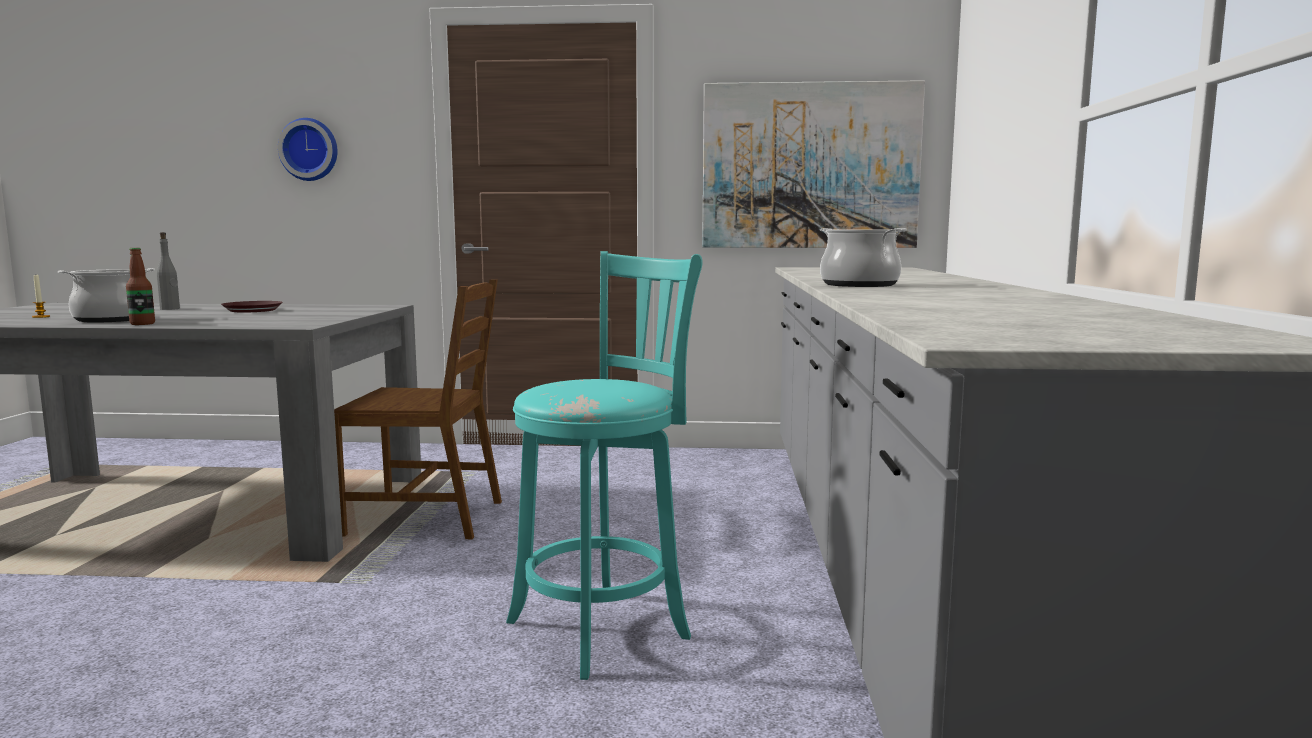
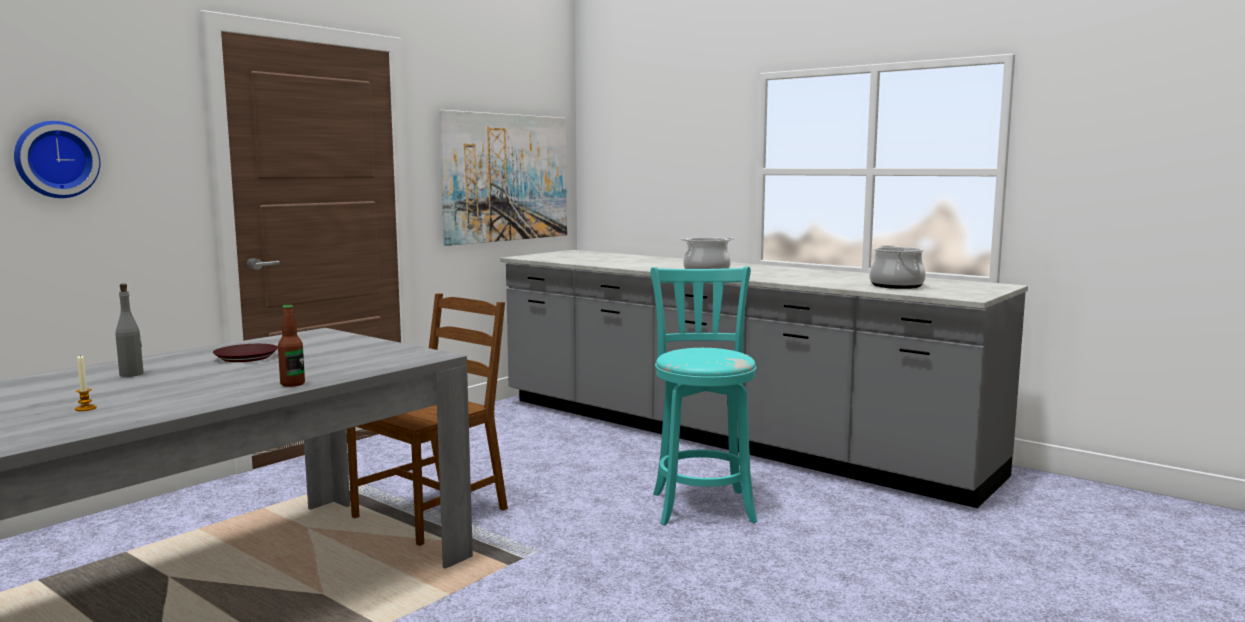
camera: 55 degrees left, 0 degrees up
(113, 319) = (209, 390): cooking pot -> cooking pot (896, 286)

